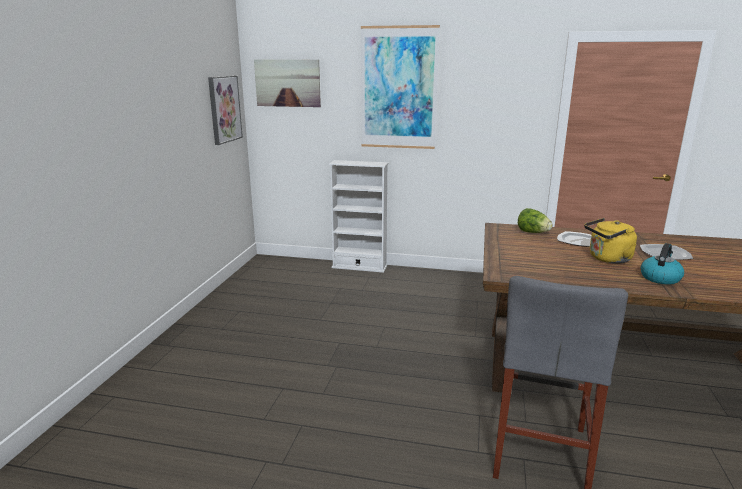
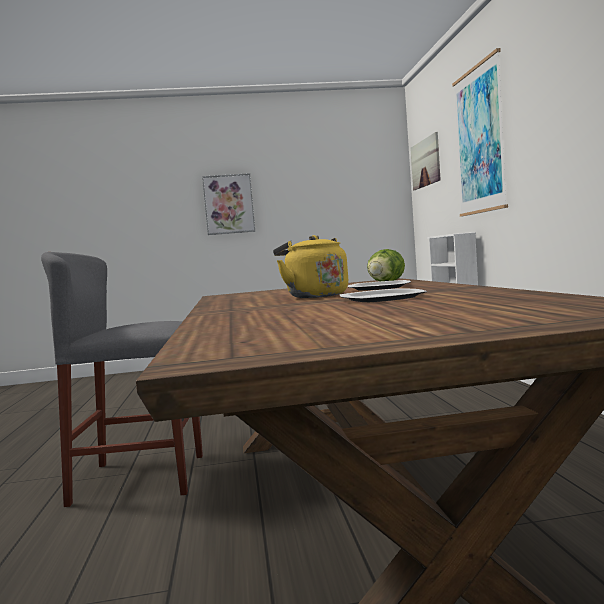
camera: 70 degrees right, 15 degrees down
(224, 109) = (371, 194): picture -> picture (228, 204)
(660, 278) = (257, 306): kettle -> none

